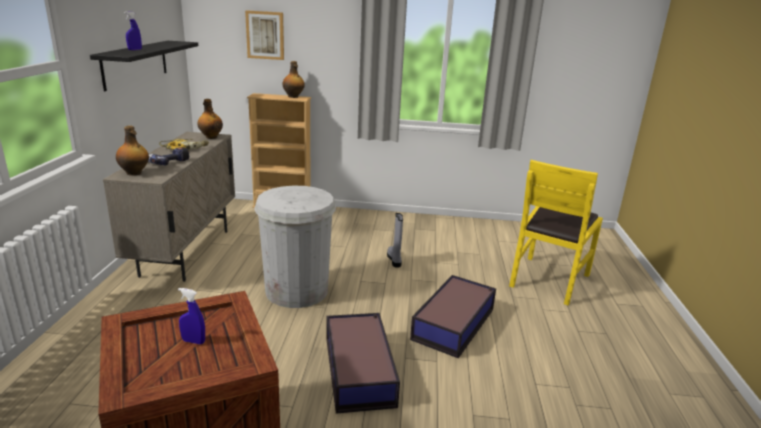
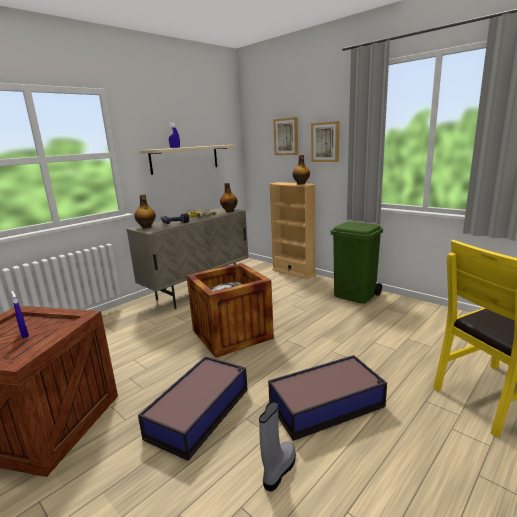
camera: 40 degrees right, 5 degrees down
(135, 64) = (185, 159): black shelf -> beige shelf
(297, 290) = (232, 334): white trash can -> crate
(324, 47) = (325, 142): none -> picture
(375, 221) = (355, 295): none -> green trash can
(395, 260) = (336, 330): grey boot -> grey boot (279, 470)

